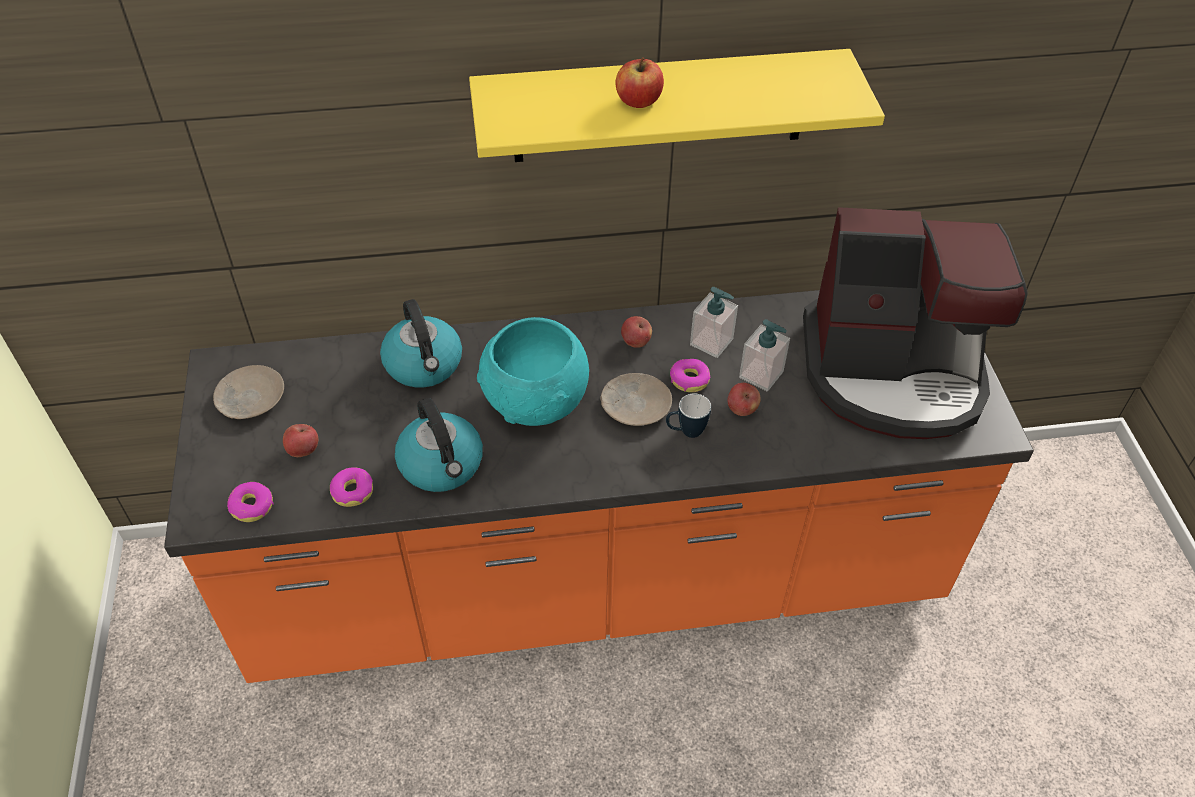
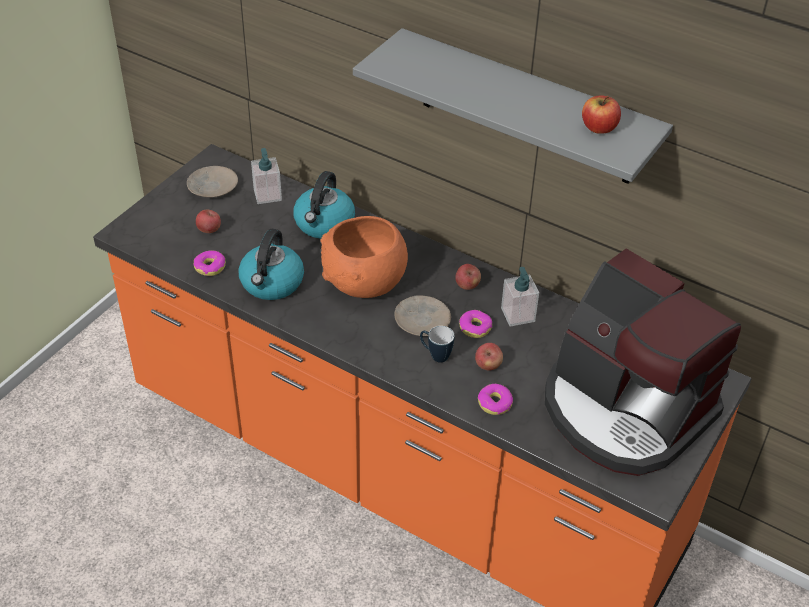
camera: 40 degrees right, 5 degrees down
(252, 506) = (153, 243): donut -> donut (494, 403)
(536, 403) = (363, 283): turquoise bowl -> orange bowl
(639, 101) = (481, 88): apple -> apple (599, 128)
(660, 106) = (527, 108): yellow shelf -> grey shelf
(761, 374) = (527, 354): soap dispenser -> soap dispenser (267, 195)

